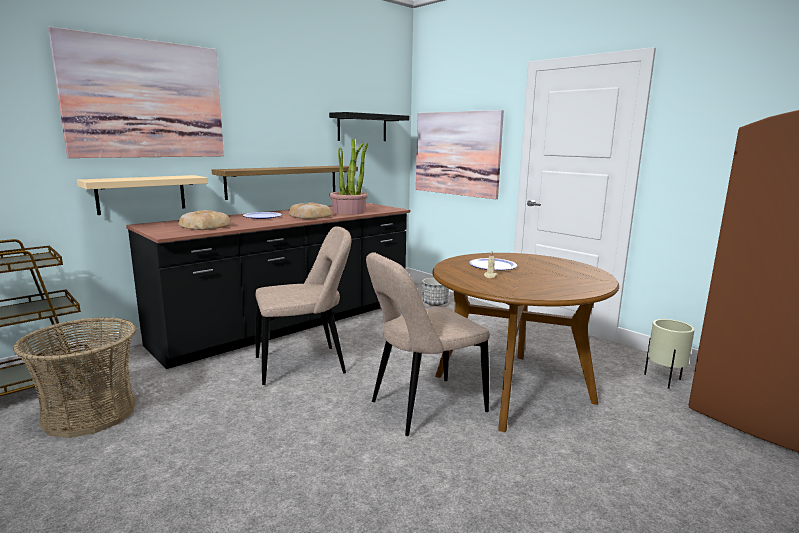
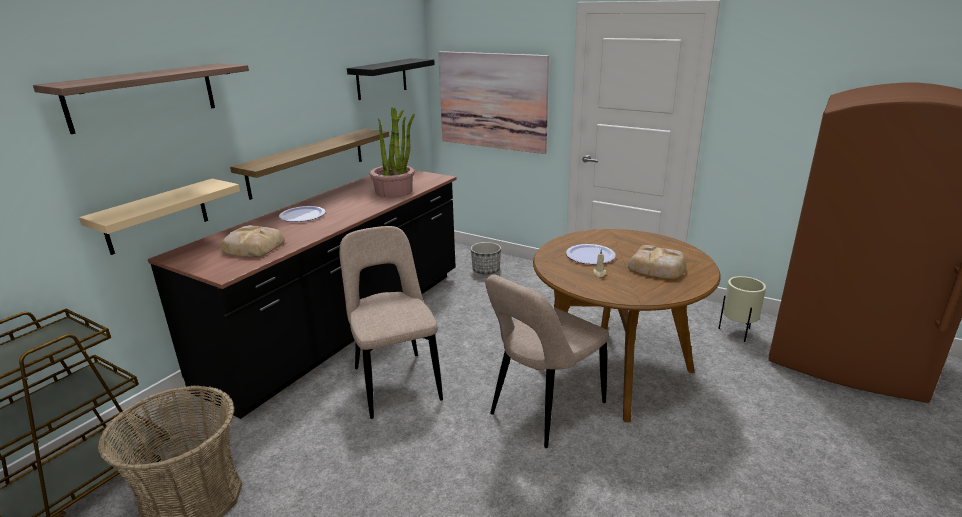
camera: 15 degrees left, 10 degrees up
(145, 99) = (143, 96): picture -> shelf
(305, 365) = (395, 381): beige chair -> beige chair turned 75 degrees counterclockwise
(310, 216) = (358, 207): bread -> bread (657, 268)

